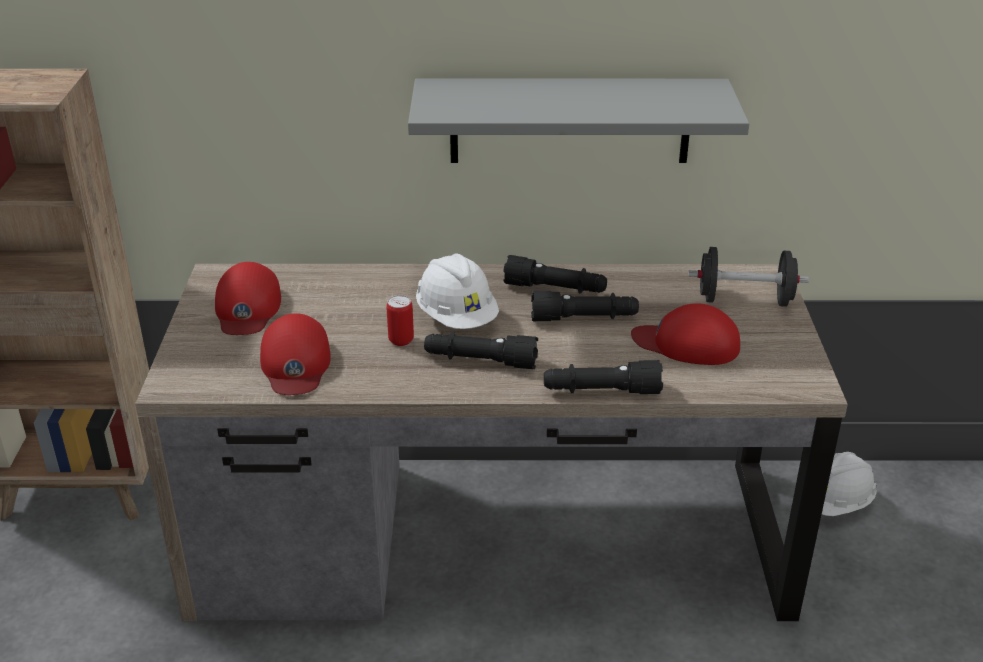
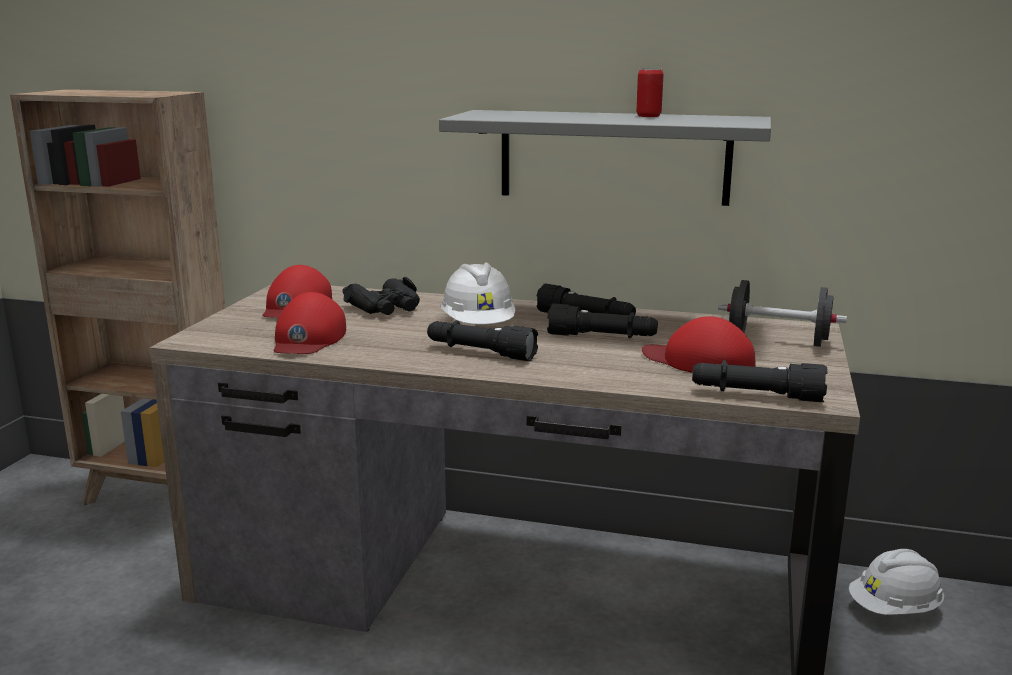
camera: 15 degrees right, 15 degrees down
(345, 299) = (386, 308): none -> black binoculars
(401, 340) = (415, 334): can -> can (648, 116)
(601, 391) = (587, 381): black flashlight -> black flashlight (756, 395)

